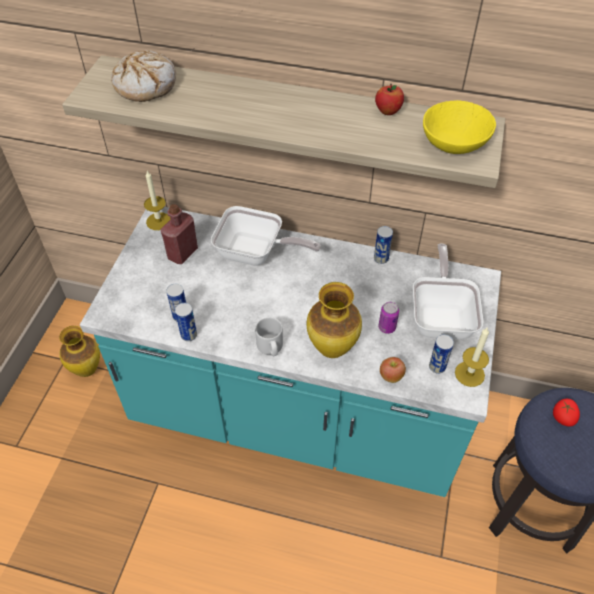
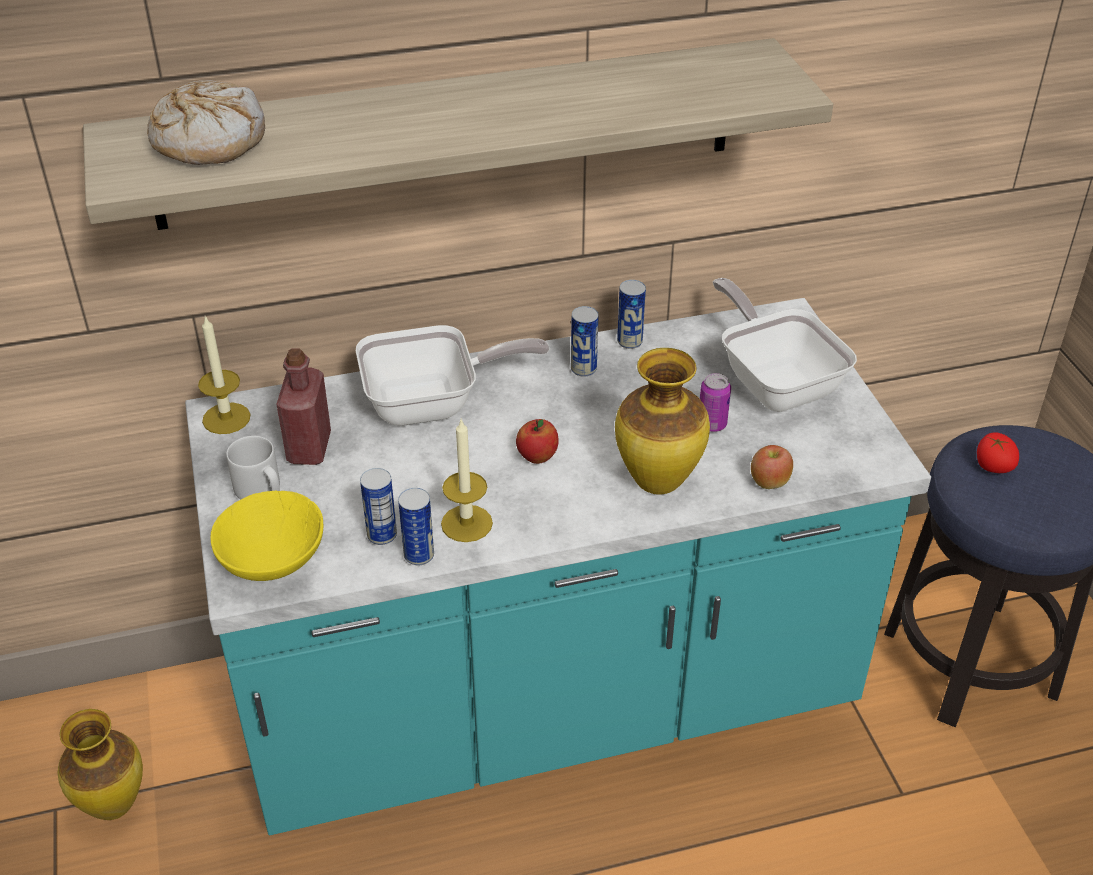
camera: 30 degrees left, 10 degrees down
(270, 347) = (564, 518): grey mug -> grey mug (261, 491)
(388, 111) = (616, 72): apple -> apple (537, 457)
(437, 367) = (820, 444): can -> can (583, 369)
(455, 143) = (742, 82): yellow bowl -> yellow bowl (274, 559)
(469, 374) = (869, 435): candle -> candle (466, 523)

